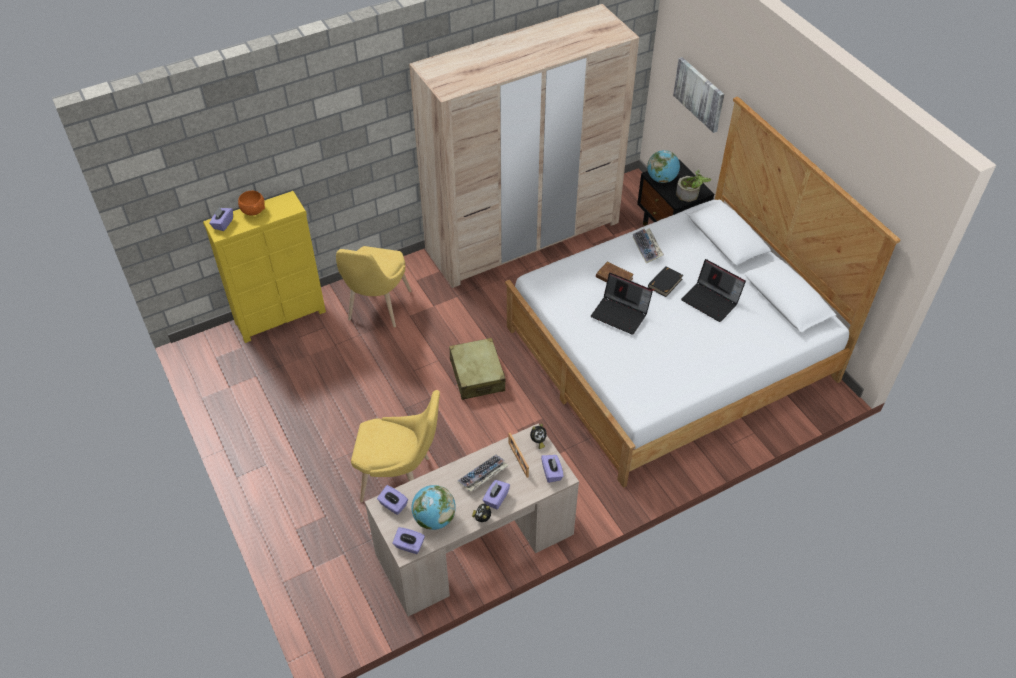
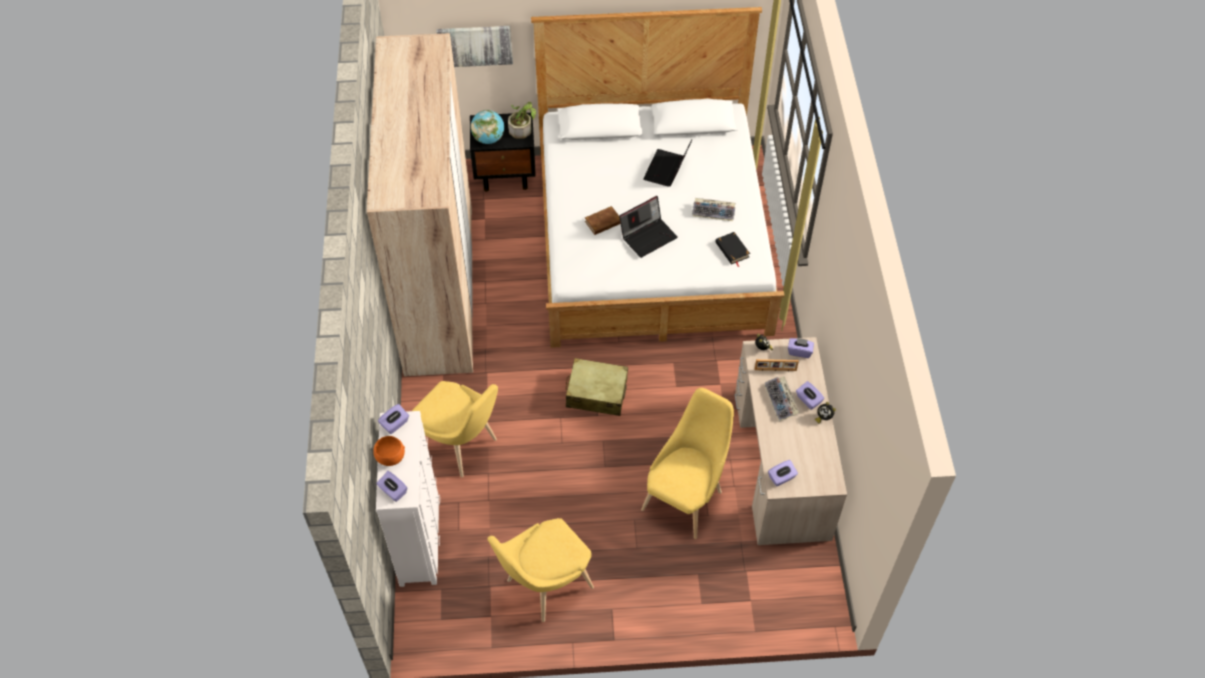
camera: 65 degrees left, 5 degrees up
(269, 410) = (544, 586): none -> yellow chair
(281, 317) = (420, 539): yellow dresser -> white dresser
(409, 545) = (828, 479): purple tissue box -> purple tissue box (395, 424)
(434, 518) = (809, 452): globe -> none
(647, 248) = (580, 184): keyboard -> keyboard (714, 212)
(664, 283) = (629, 191): black book -> black book (732, 250)
(711, 301) = (667, 170): laptop -> laptop turned 135 degrees clockwise

